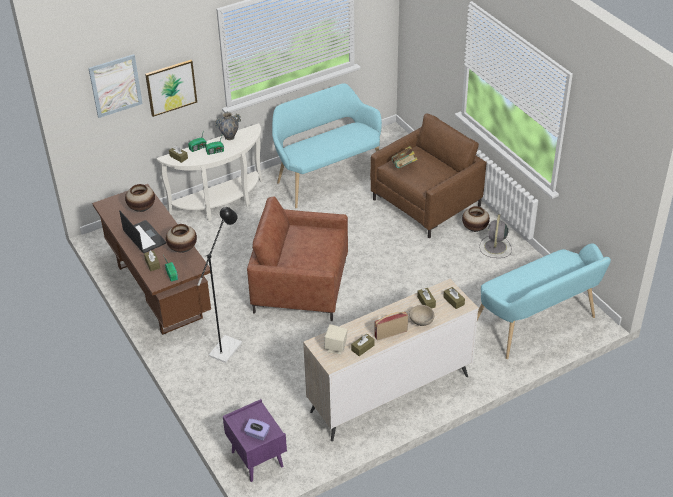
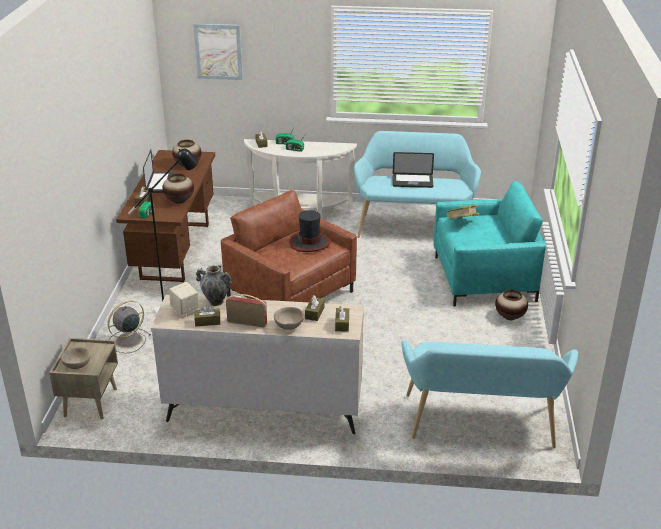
camera: 35 degrees right, 10 degrees down
(171, 87) = (274, 74): picture -> none
(229, 137) = (319, 144): vase -> vase (216, 302)
(256, 459) = (90, 402): purple nightstand -> beige nightstand
(257, 434) = (77, 365): purple tissue box -> beige bowl
(313, 237) = (310, 242): none -> hat
(326, 141) = (412, 181): none -> laptop
(426, 203) = (484, 278): brown armchair -> turquoise armchair
(495, 247) = (513, 340): grey fan -> grey fan (128, 340)

